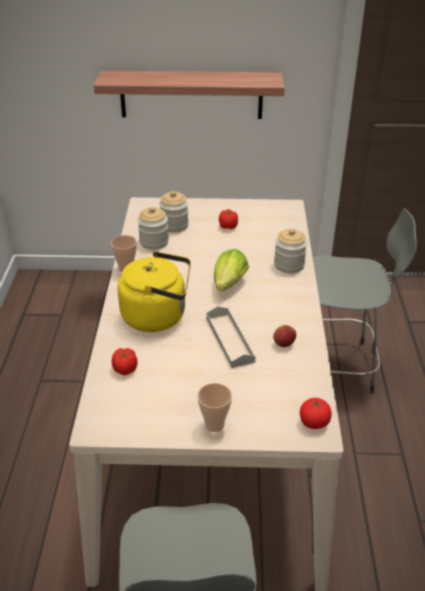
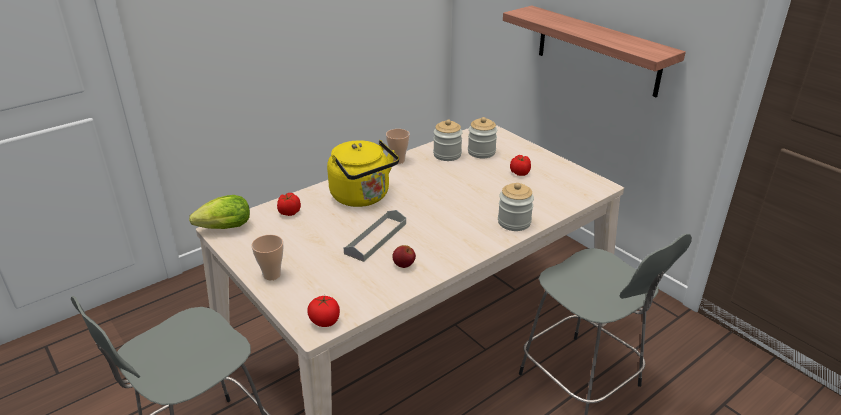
camera: 50 degrees right, 5 degrees down
(228, 285) = (441, 208): lettuce -> lettuce (222, 229)

